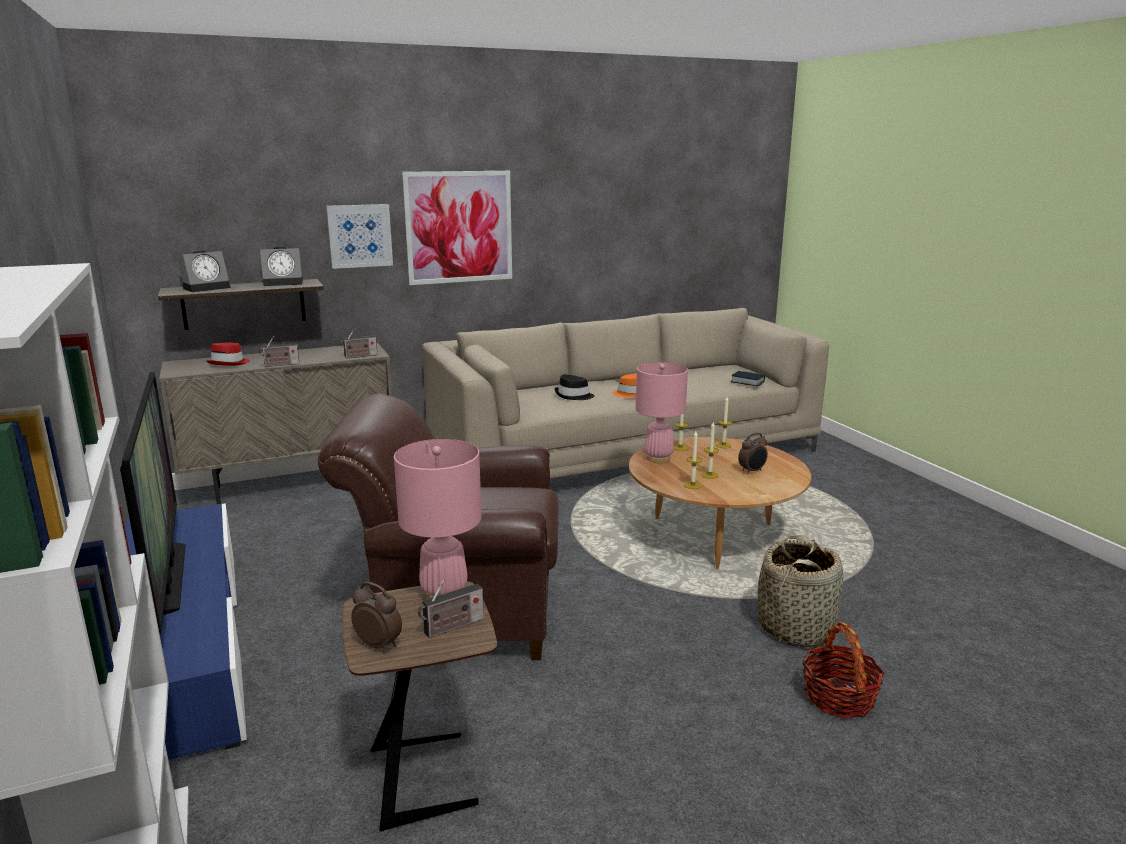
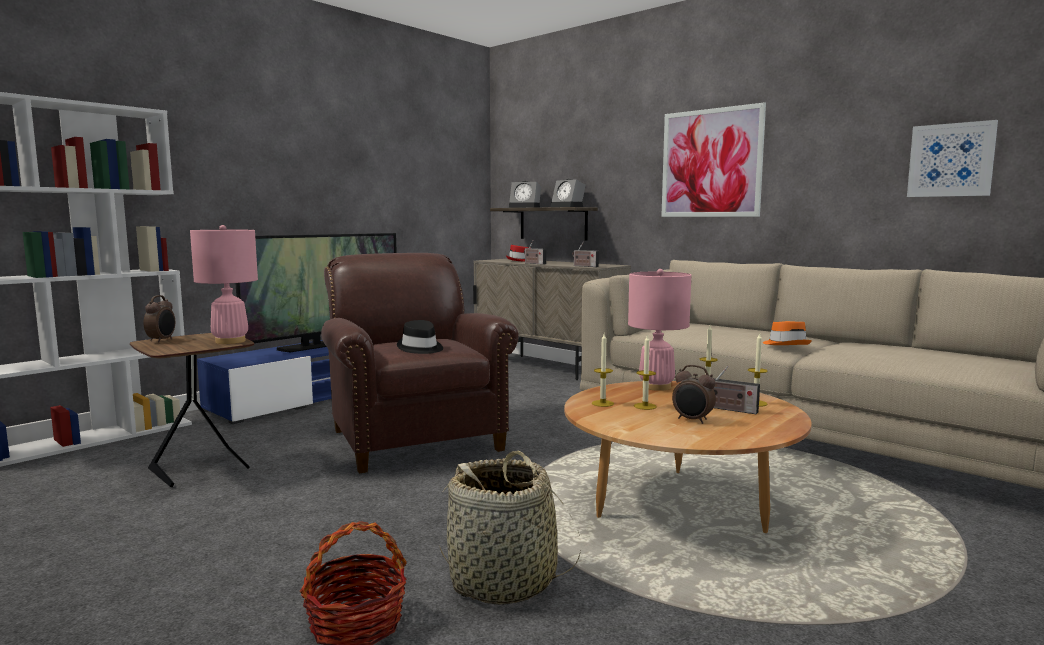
camera: 65 degrees right, 10 degrees down
(360, 236) = (629, 172): picture -> picture (951, 160)
(452, 627) = (183, 346): radio -> radio (729, 409)
(573, 396) = (724, 333): black hat -> black hat (420, 348)
(747, 382) = (976, 371): book -> none

